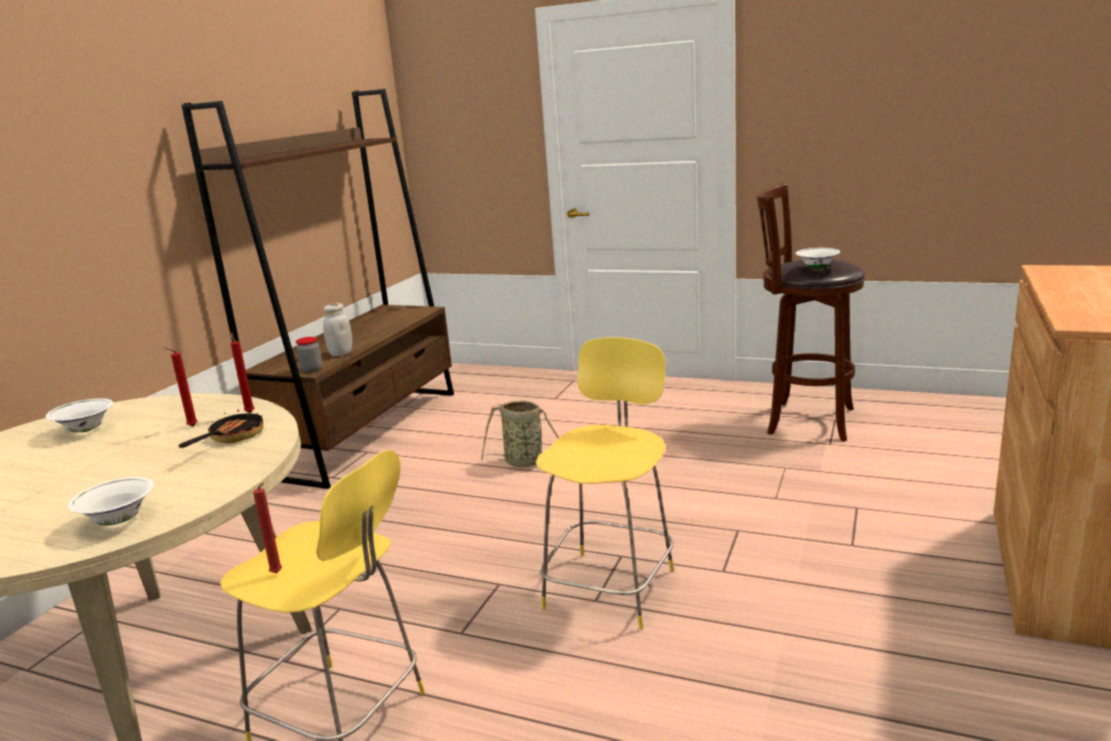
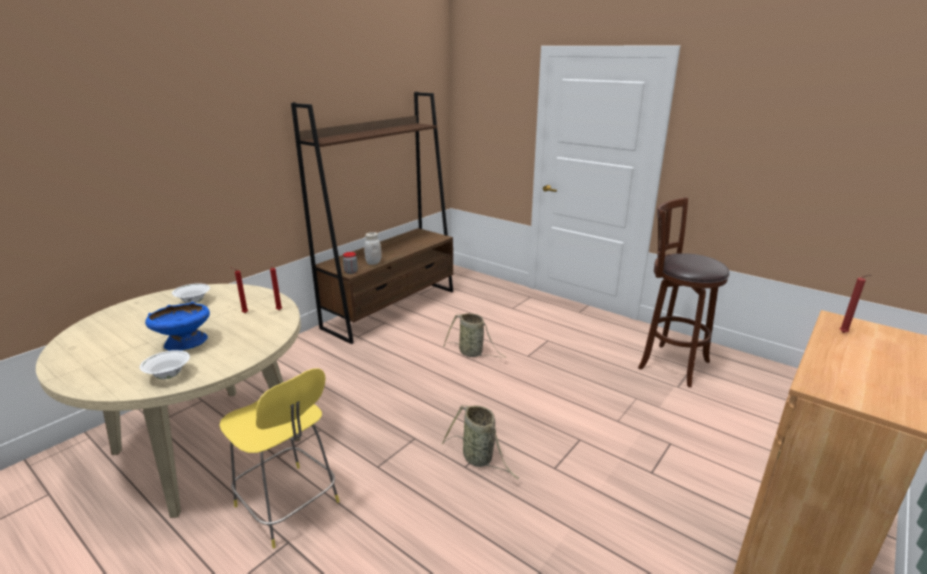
camera: 15 degrees right, 5 degrees up
(113, 479) = (184, 343): none -> blue bowl
(231, 438) = (258, 327): frying pan -> none
(277, 574) = (251, 422): red candle -> red candle (844, 333)
(611, 586) = (479, 459): yellow stool -> basket
(817, 268) = (692, 265): white bowl -> none

